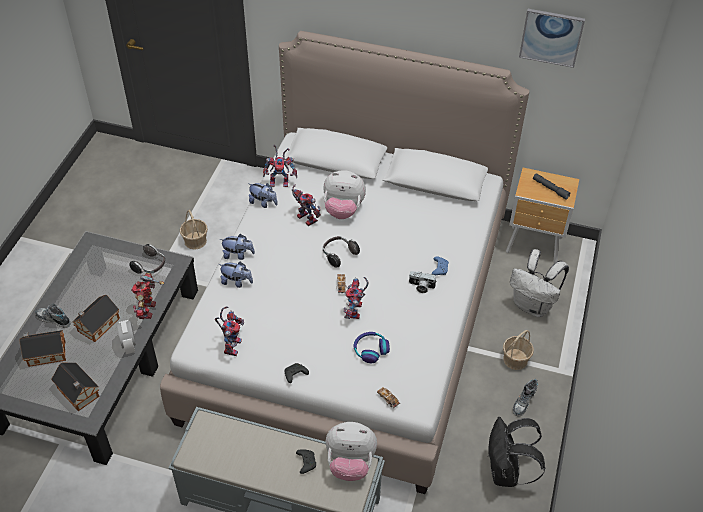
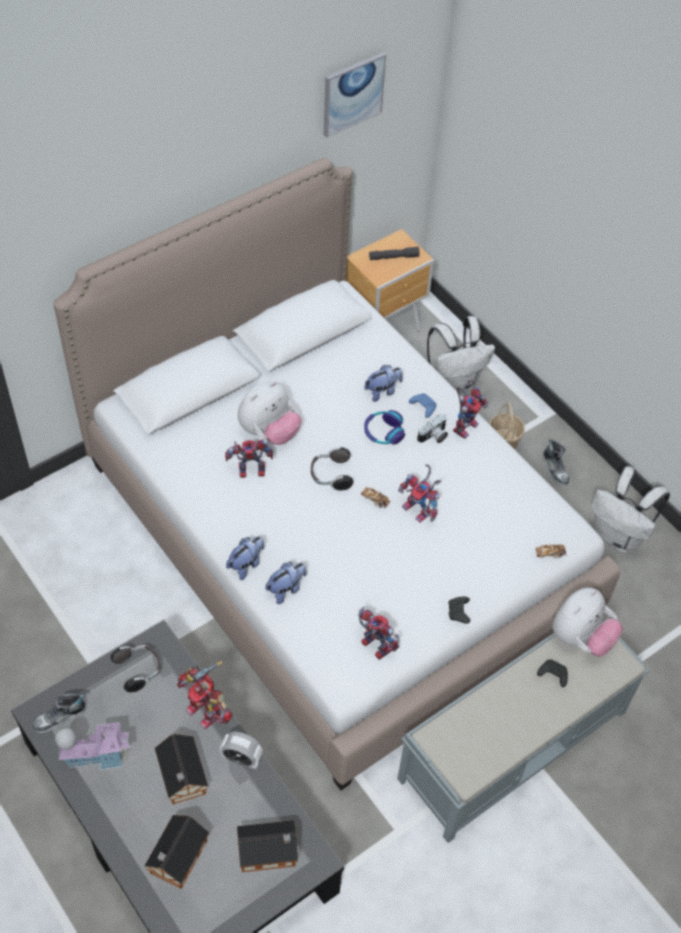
camera: 55 degrees left, 5 degrees up
(53, 319) = (129, 822): shoe -> shoe (60, 717)
(83, 282) = (97, 756): none -> toy house
(195, 241) = (90, 614): basket -> none
(263, 203) = (189, 494): plush toy -> plush toy (382, 391)
(281, 181) = (172, 459): toy robot -> toy robot (465, 425)
(370, 350) = (478, 529): headphones -> headphones (383, 432)
(506, 472) = (618, 536): black backpack -> white backpack

